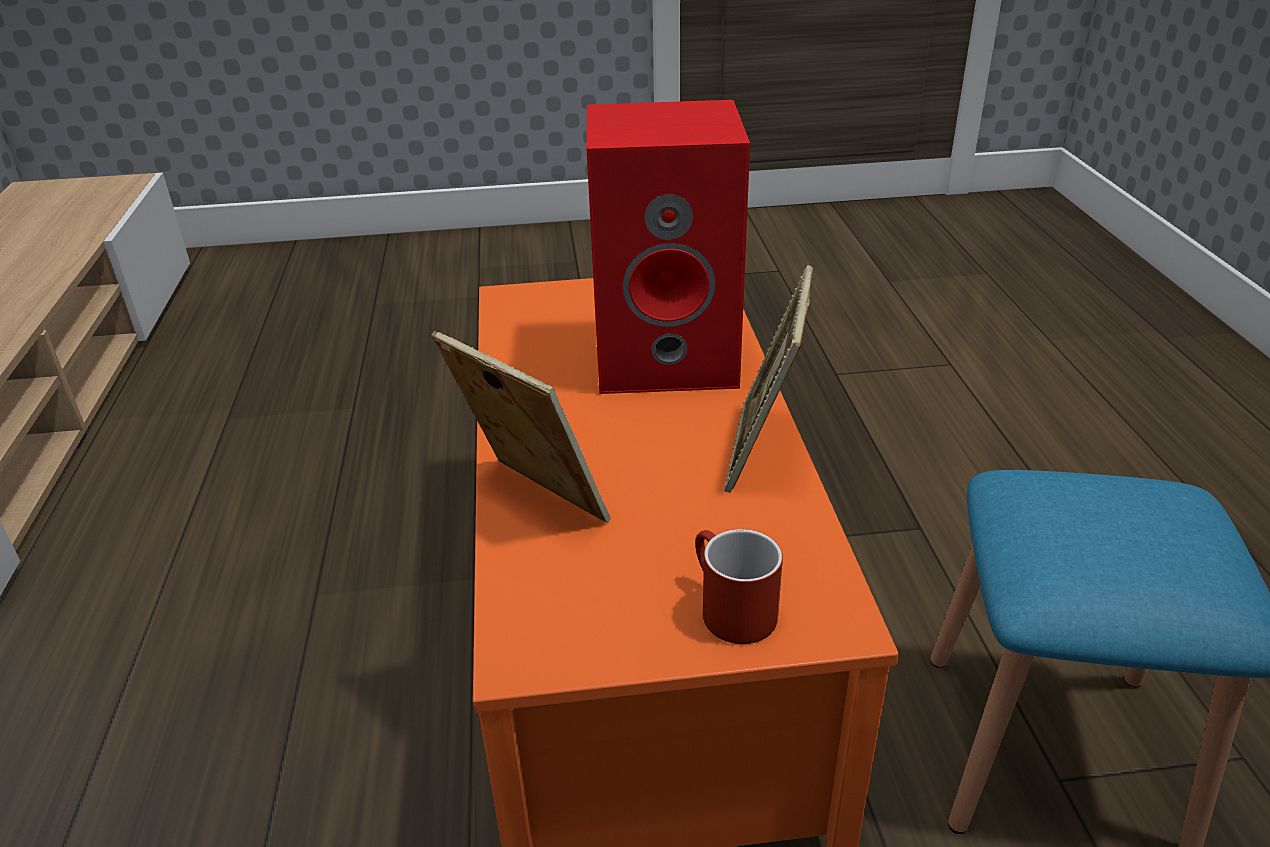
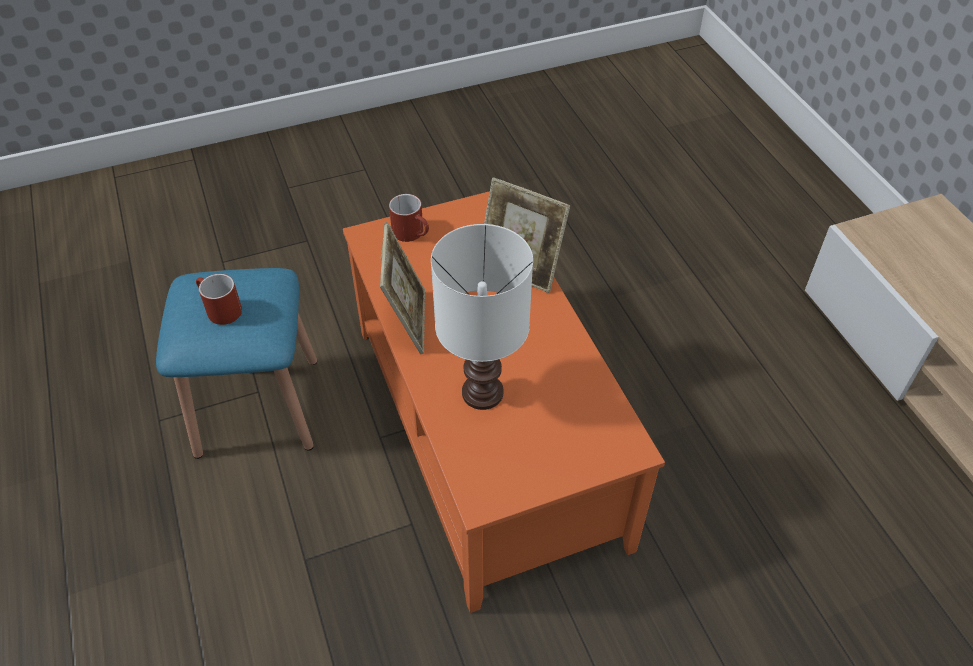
camera: 165 degrees right, 15 degrees up
(669, 357) = (481, 394): red speaker -> white table lamp
(1133, 522) = (219, 310): none -> red mug

